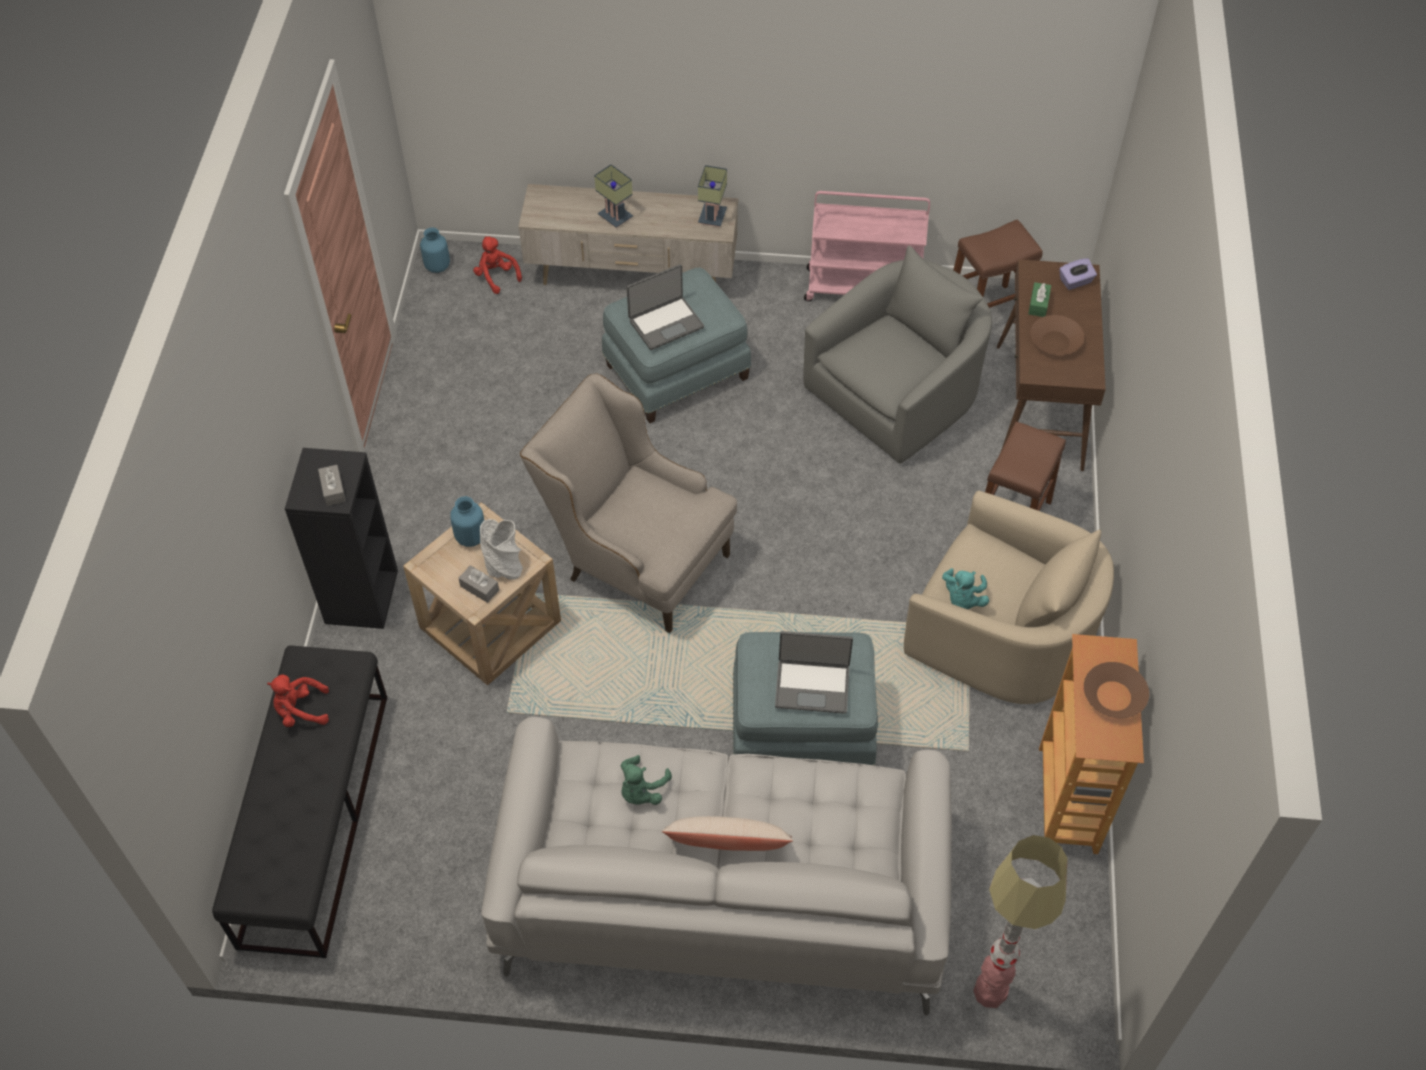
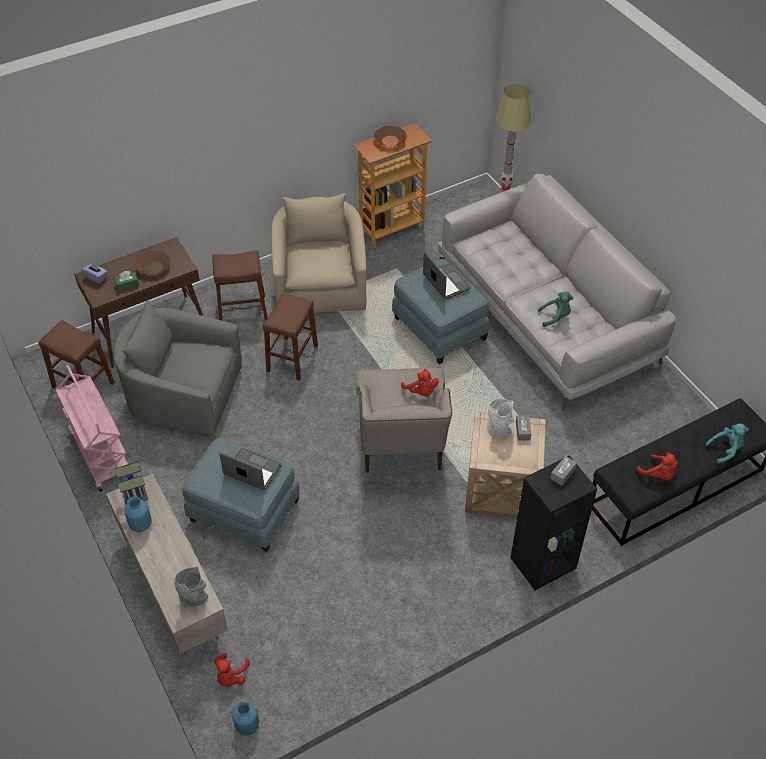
camera: 125 degrees left, 5 degrees down
(471, 537) = (496, 456): blue vase -> blue vase (140, 524)
(549, 211) = (194, 598): none -> grey vase
(613, 217) = (174, 554): table lamp -> none
(639, 534) = (421, 391): none -> red plush toy
(727, 846) = (550, 276): beige pillow -> none
(876, 527) = (292, 358): none -> brown stool
(963, 599) = (341, 262): turquoise plush toy -> turquoise plush toy (726, 449)

